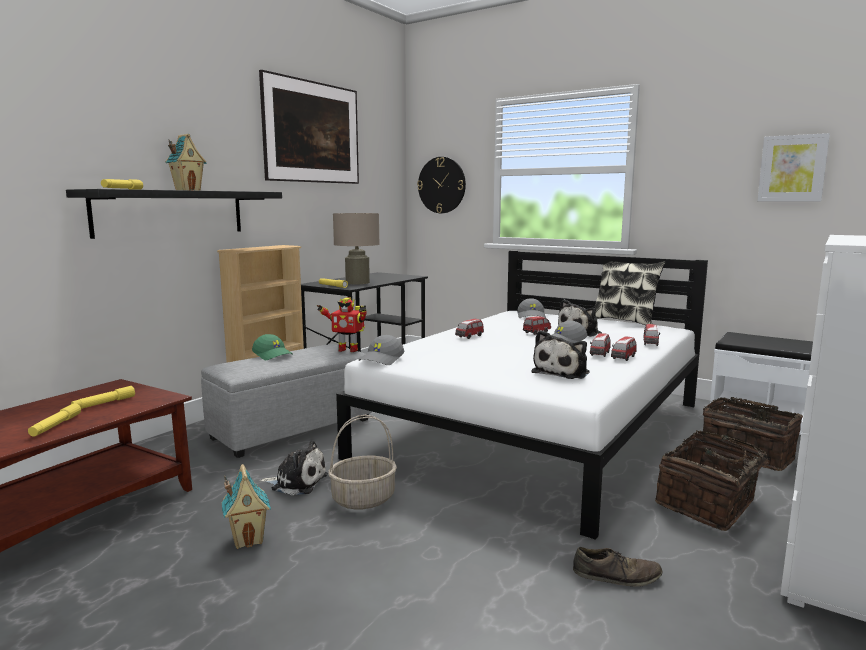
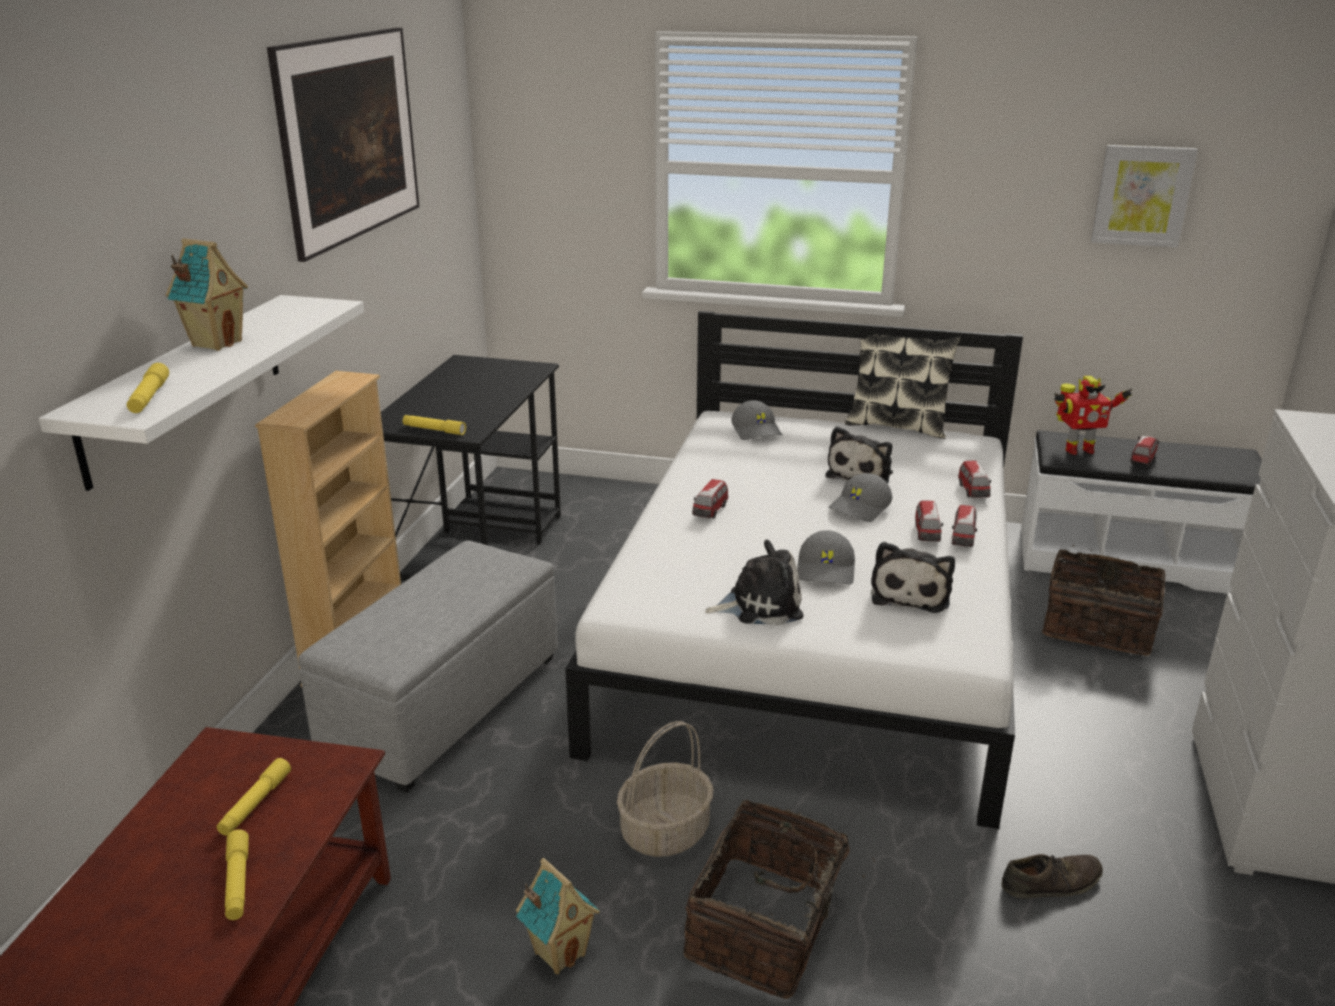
camera: 20 degrees left, 15 degrees up
(171, 213) = (184, 386): black shelf -> white shelf
(273, 355) = (399, 597): green cap -> none
(296, 482) = (543, 822): plush toy -> plush toy (760, 605)
(347, 350) = (512, 558): toy robot -> toy robot (1077, 449)
(357, 282) = (464, 409): beige table lamp -> none
(382, 360) = (634, 606): grey cap -> grey cap (826, 570)
(441, 185) = (550, 181): wall clock -> none
(536, 332) = (800, 483): toy car -> toy car (1142, 460)
(709, 504) = (1093, 733): basket -> basket (766, 930)

